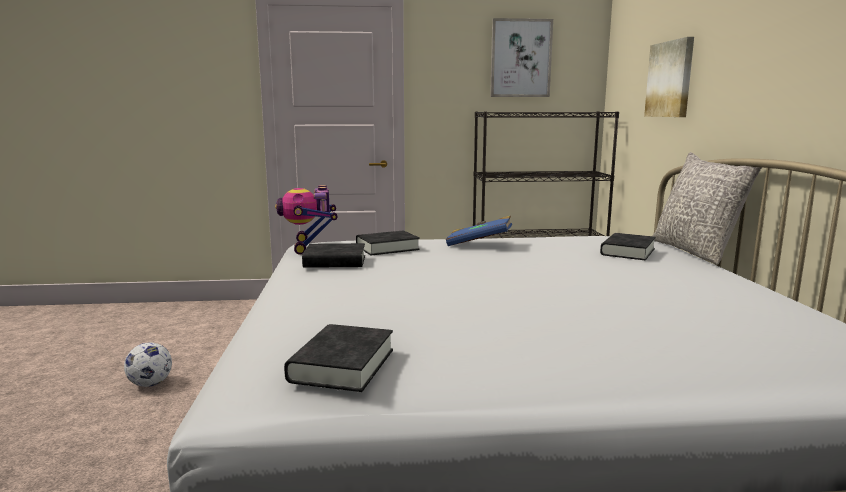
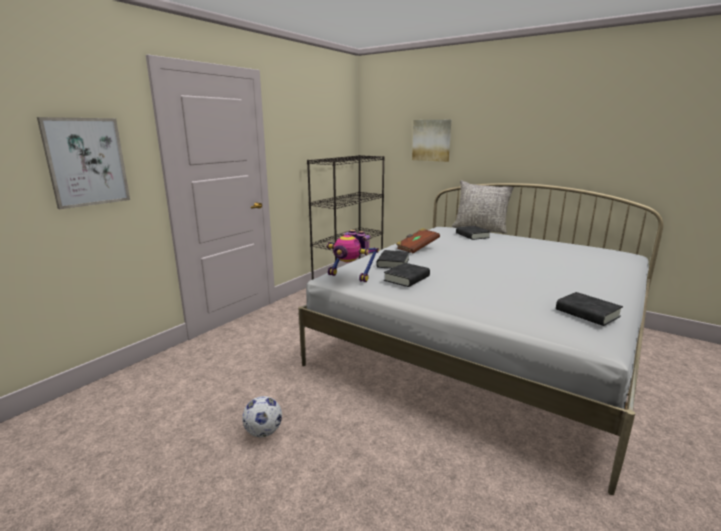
camera: 50 degrees left, 5 degrees up
(479, 244) = (417, 248): blue book -> brown book
(520, 58) = (323, 121): picture -> picture (86, 162)

